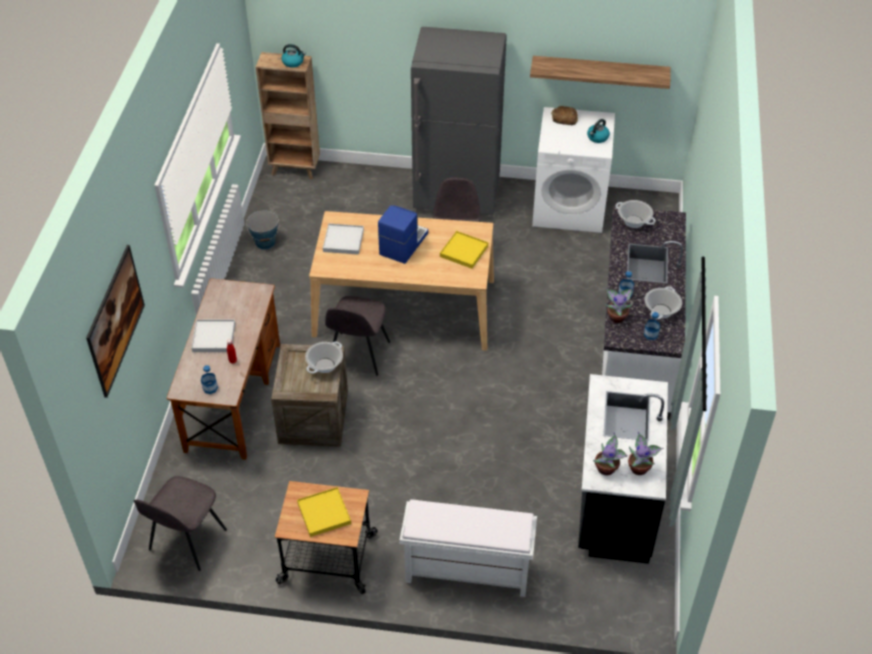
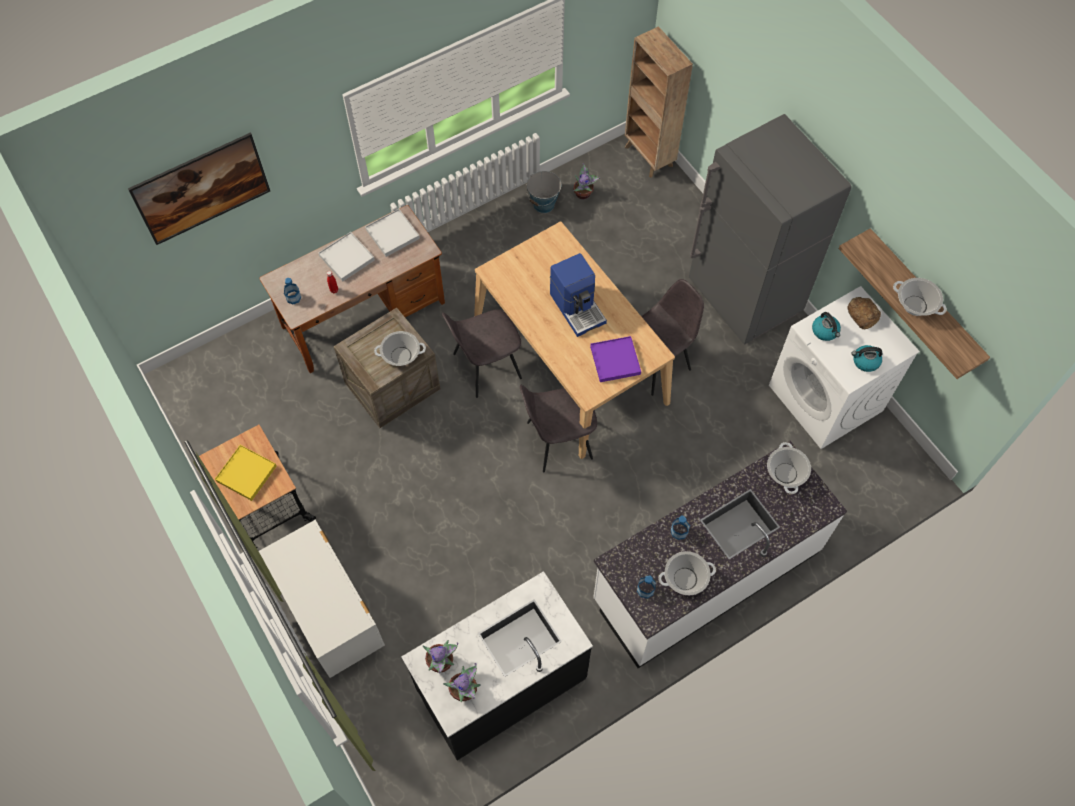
camera: 50 degrees right, 15 degrees up
(186, 541) = (203, 396): grey chair -> grey chair (557, 441)
(293, 62) = (669, 58): kettle -> kettle (825, 331)
(343, 241) = (538, 261): white tray -> white tray (392, 234)
(402, 244) = (578, 307): coffee machine -> coffee machine turned 75 degrees clockwise
(464, 251) = (615, 360): yellow tray -> purple tray
(466, 571) = (332, 616): white bench -> white dresser
(605, 71) = (915, 305): none -> cooking pot
(617, 317) = (641, 545): potted plant -> potted plant (584, 193)

